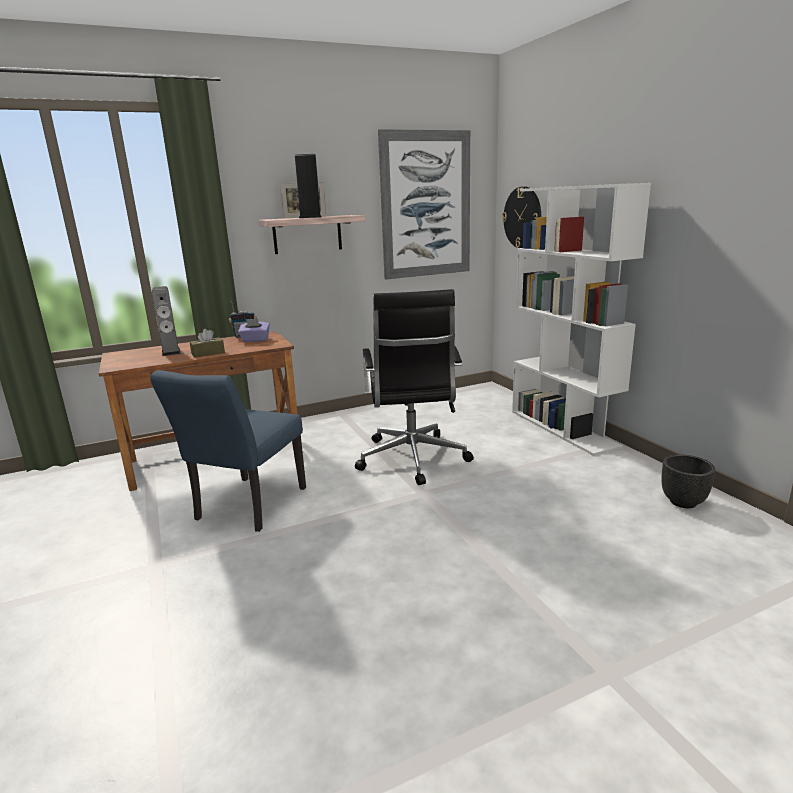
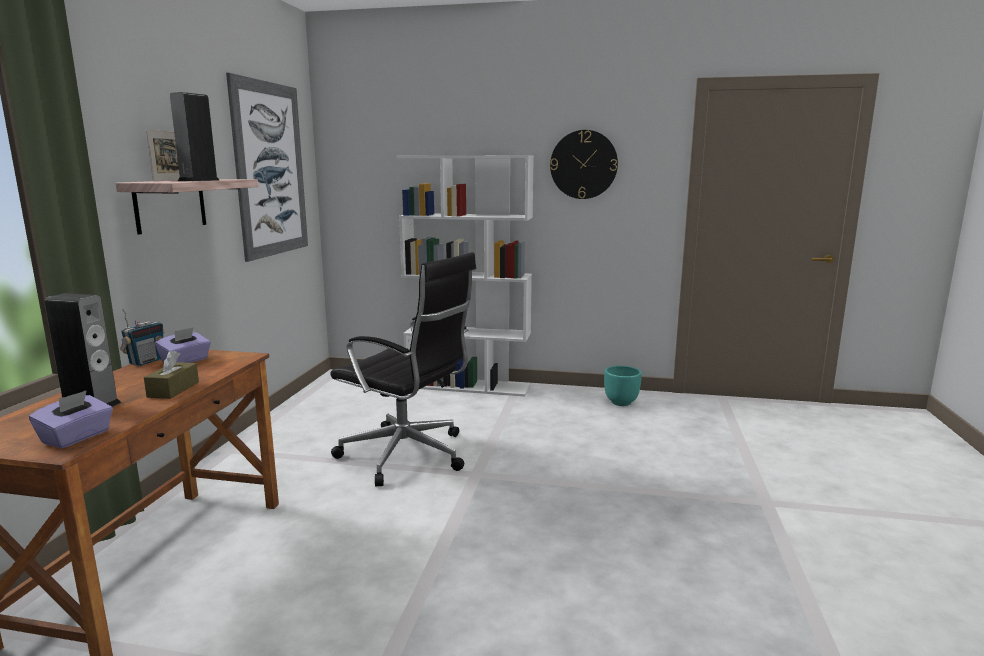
camera: 55 degrees left, 5 degrees down
(130, 364) = (77, 437): none -> purple tissue box
(246, 507) = (340, 579): blue chair -> none
(522, 217) = (365, 185): wall clock -> wall clock (583, 164)
(683, 502) = (621, 402): black planter -> turquoise planter

